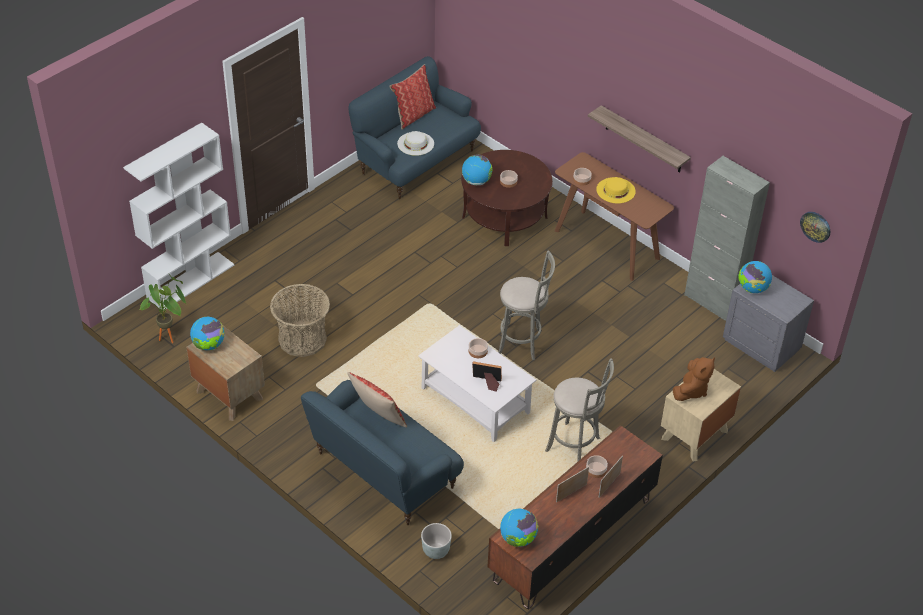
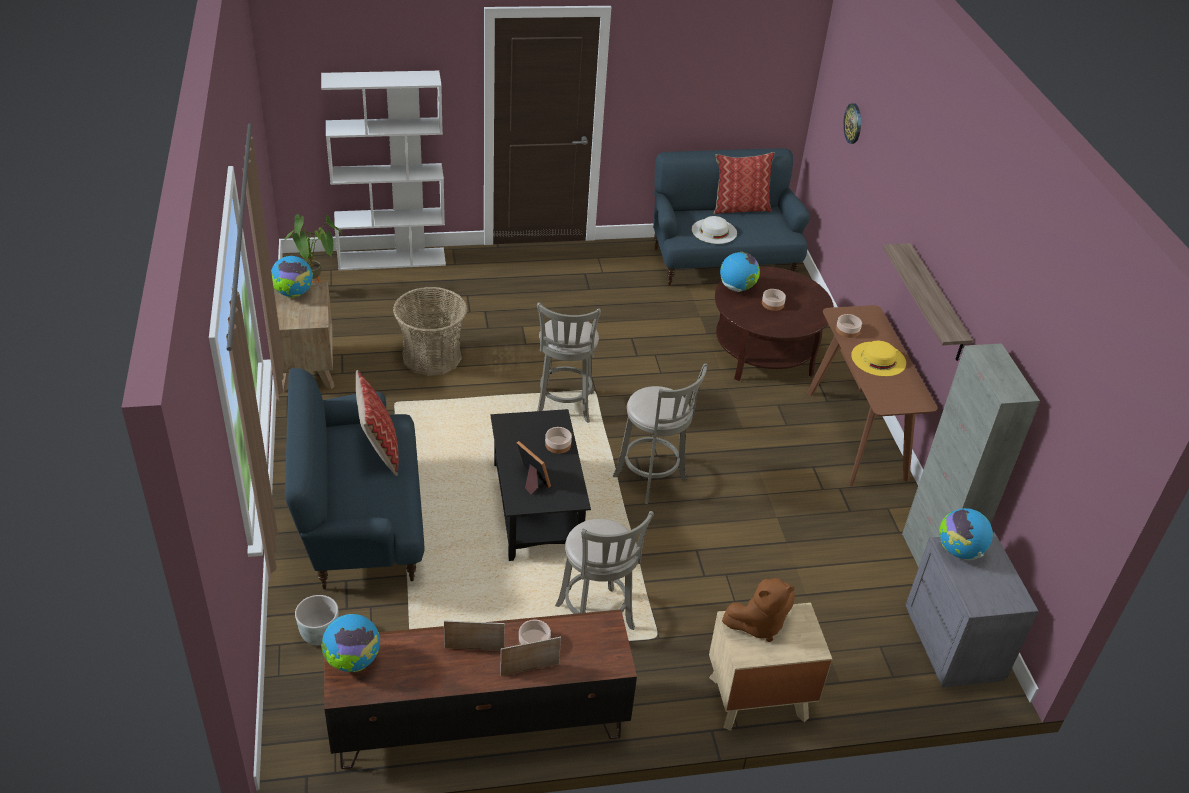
camera: 35 degrees right, 5 degrees down
(423, 325) = (564, 407): none -> grey stool
(474, 400) = (536, 507): white coffee table -> black coffee table
(815, 226) = (1076, 494): wall clock -> wall clock (853, 123)

